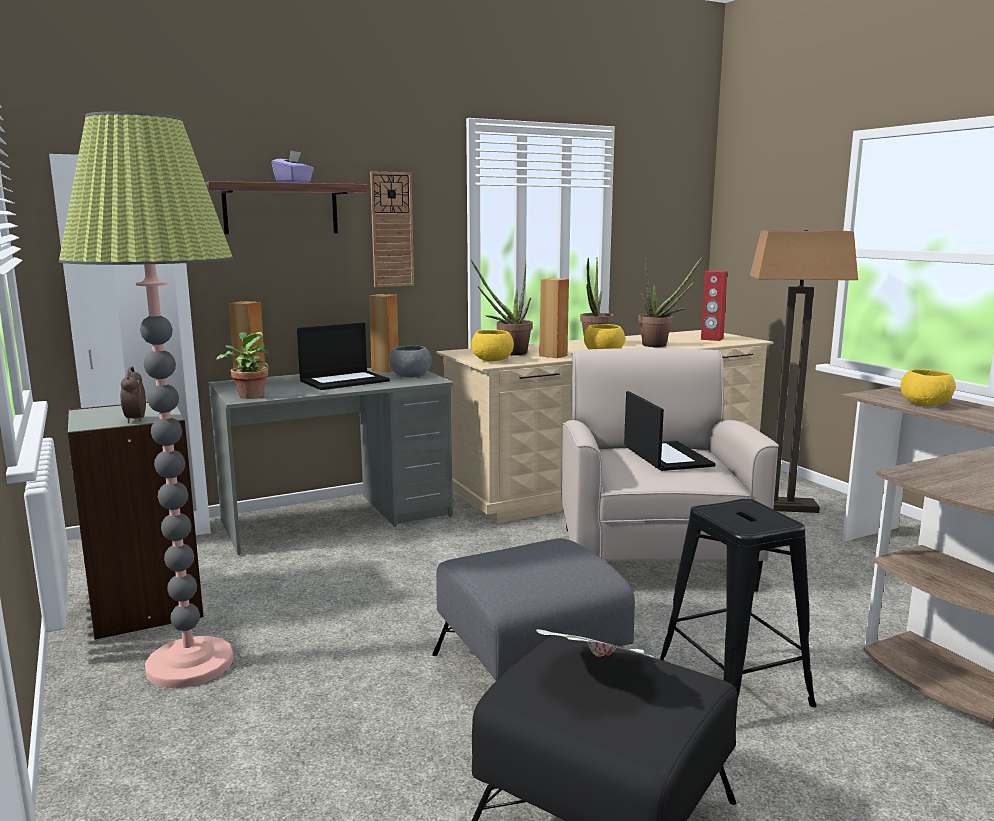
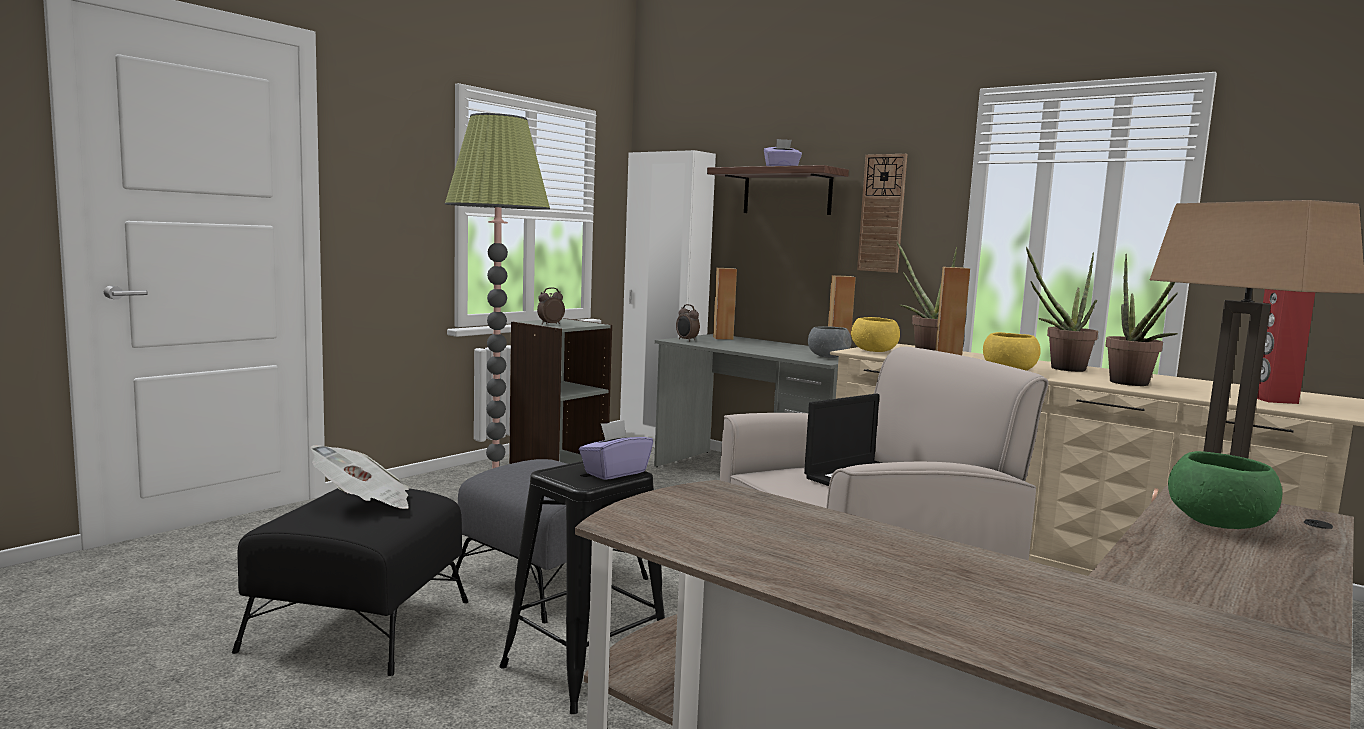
camera: 65 degrees right, 5 degrees down
(249, 395) = (686, 340): potted plant -> alarm clock
(345, 381) = (774, 348): laptop -> none
(747, 508) = (614, 472): none -> purple tissue box
(925, 404) = (1218, 524): yellow bowl -> green bowl

